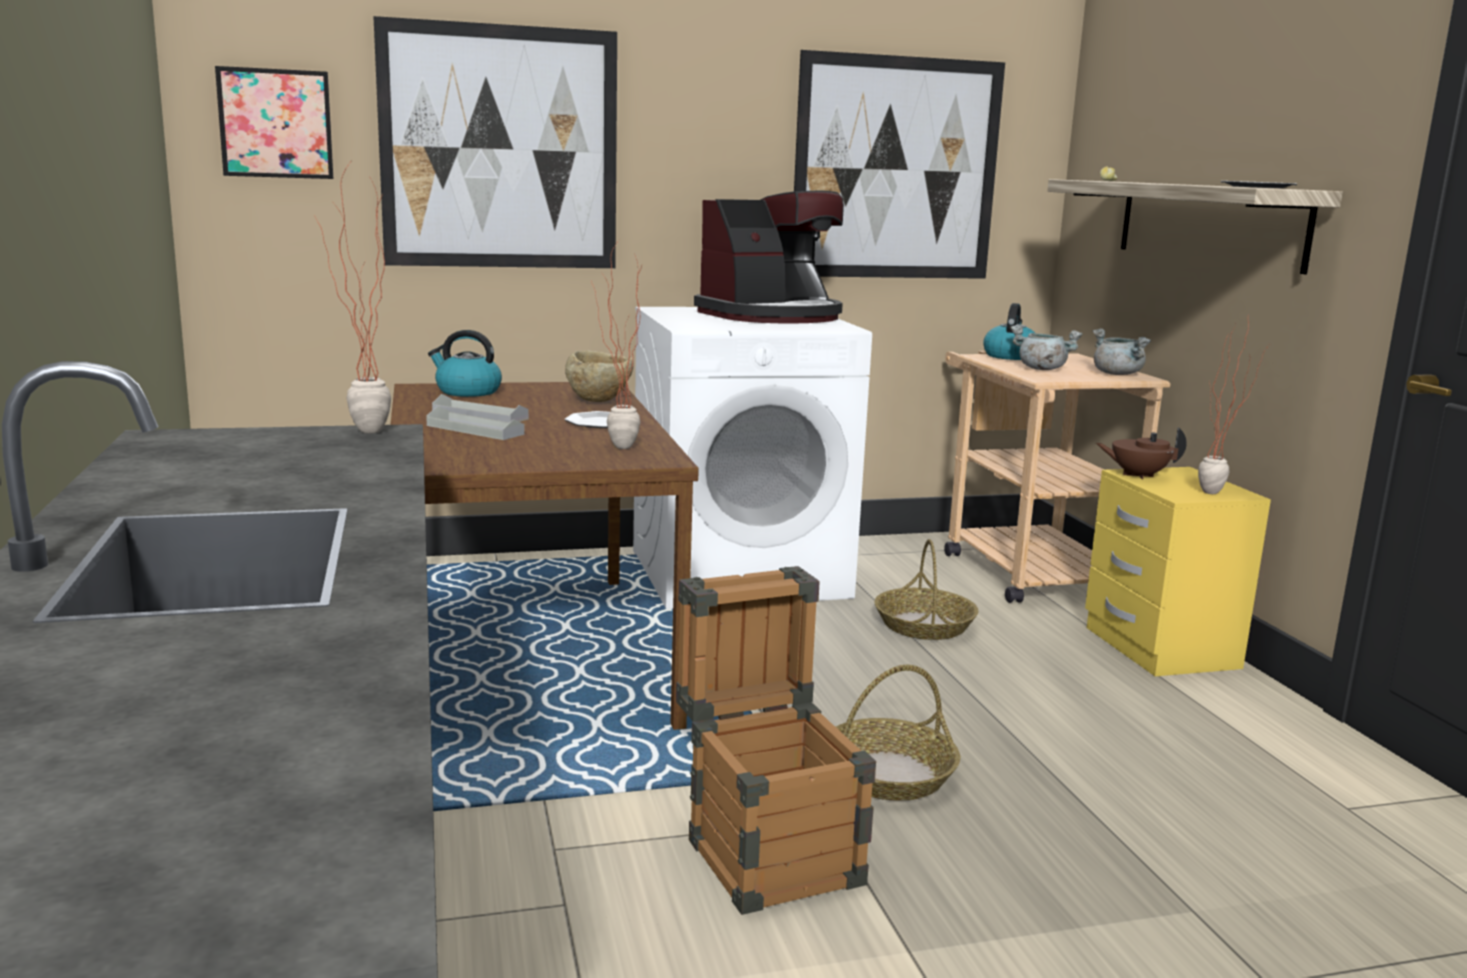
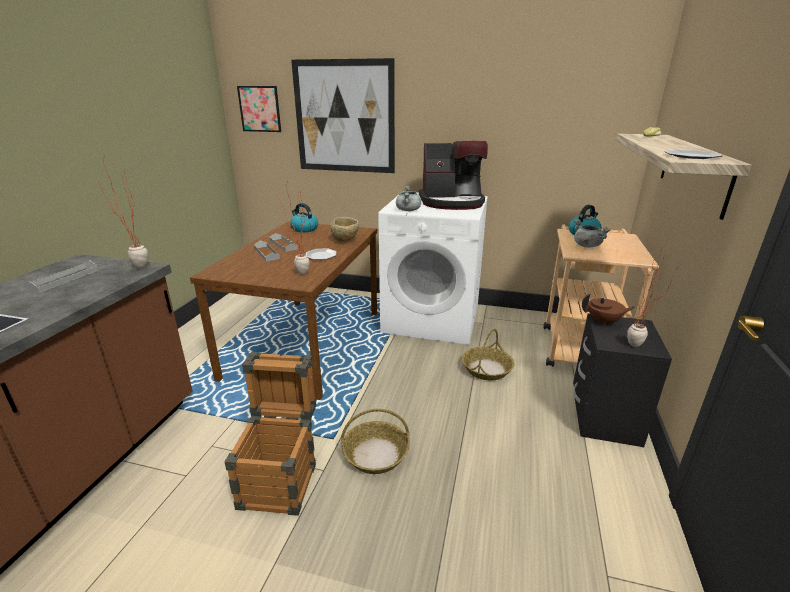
camera: 30 degrees right, 10 degrees up
(237, 461) = (64, 279): none -> grey tray
(896, 169) = (541, 124): picture -> none
(1118, 374) = (631, 255): grey cooking pot -> grey cooking pot (408, 210)
(1137, 475) = (603, 322): brown teapot -> brown teapot turned 150 degrees clockwise
(1160, 648) = (605, 417): yellow nightstand -> black nightstand

